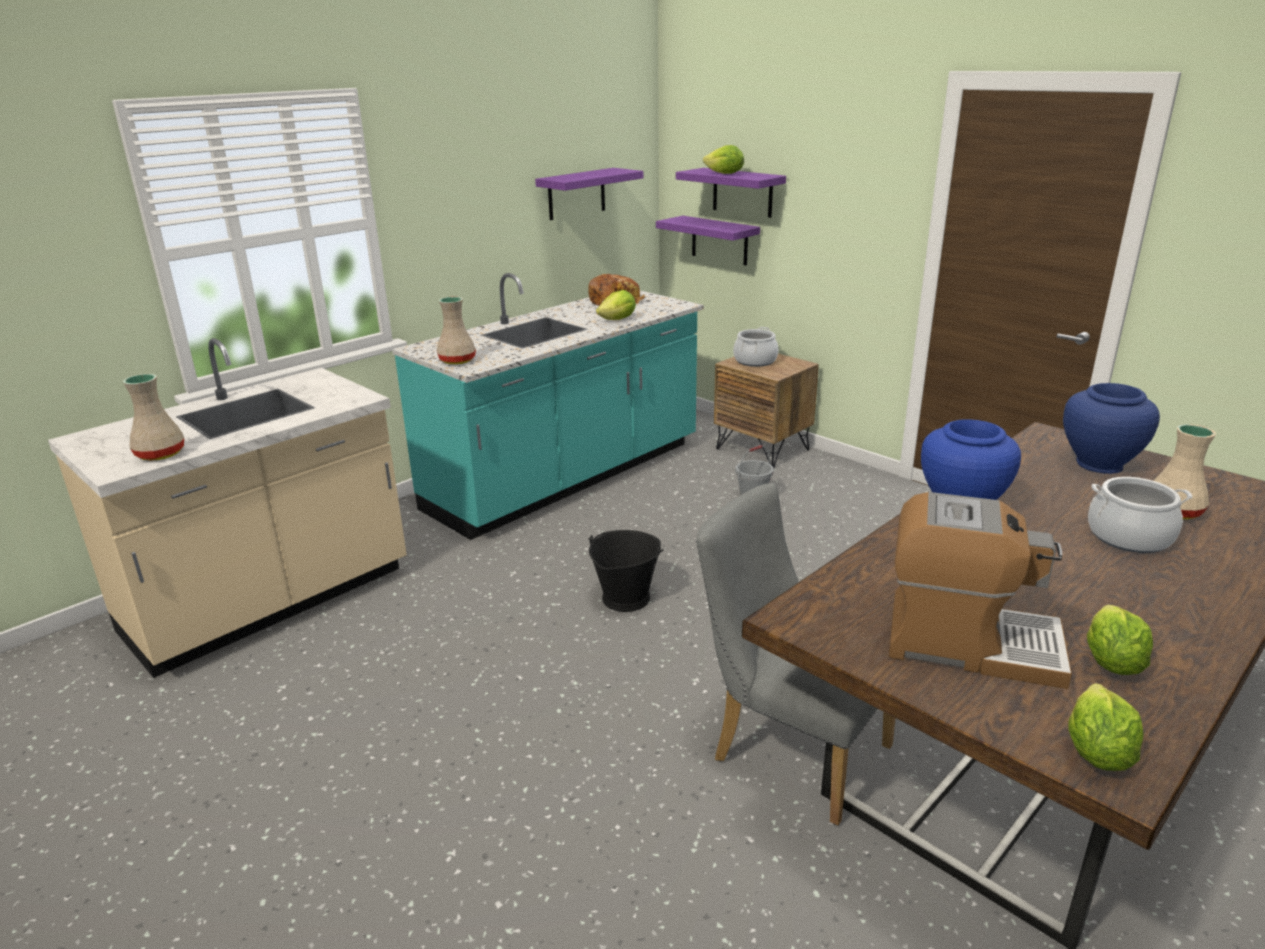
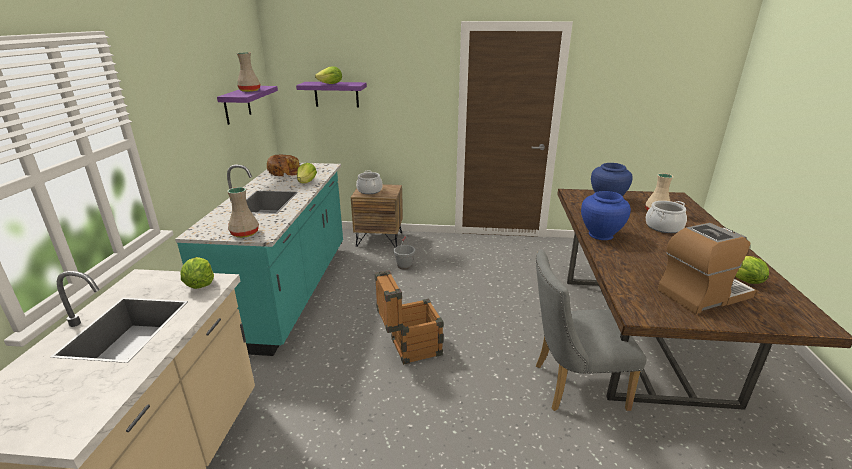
camera: 40 degrees left, 0 degrees up
(161, 454) = (98, 396): beige vase -> beige vase (250, 91)
(625, 598) = (409, 348): black bucket -> crate
(719, 240) = (323, 124): purple shelf -> none
(1096, 752) = (799, 318): lettuce -> lettuce (200, 284)

